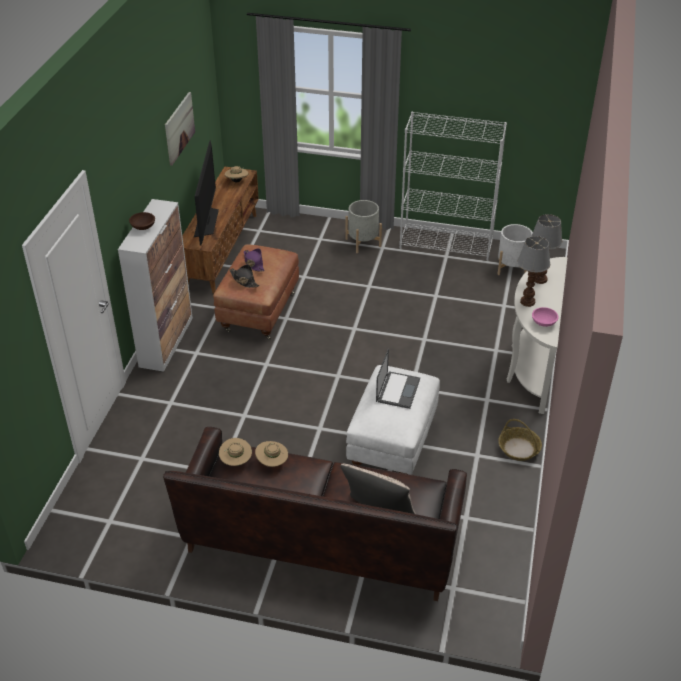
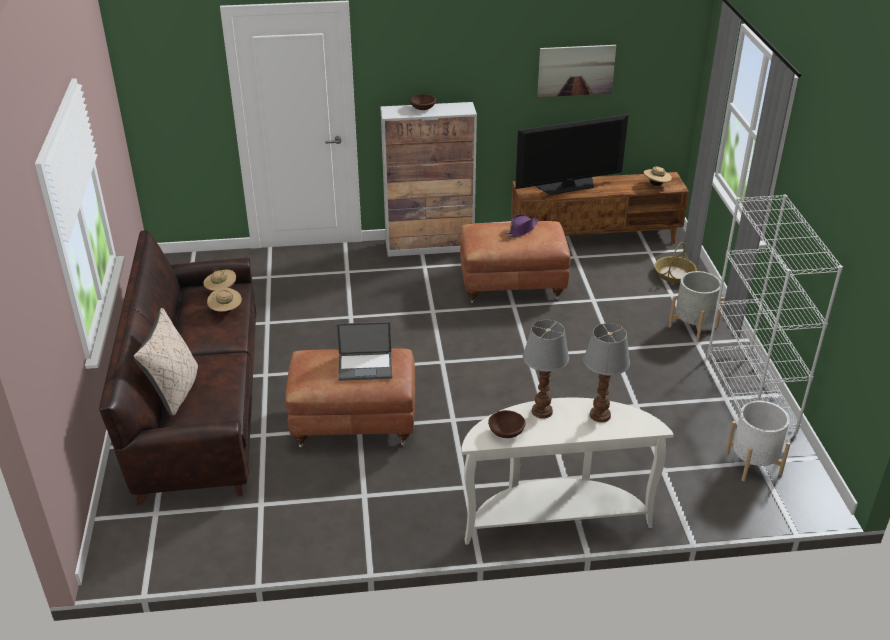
camera: 70 degrees right, 5 degrees down
(244, 280) = (489, 231): black hat -> none
(392, 443) = (354, 424): white ottoman -> brown ottoman
(519, 448) = (391, 531): basket -> basket (674, 274)
(543, 322) = (506, 431): pink bowl -> brown bowl

